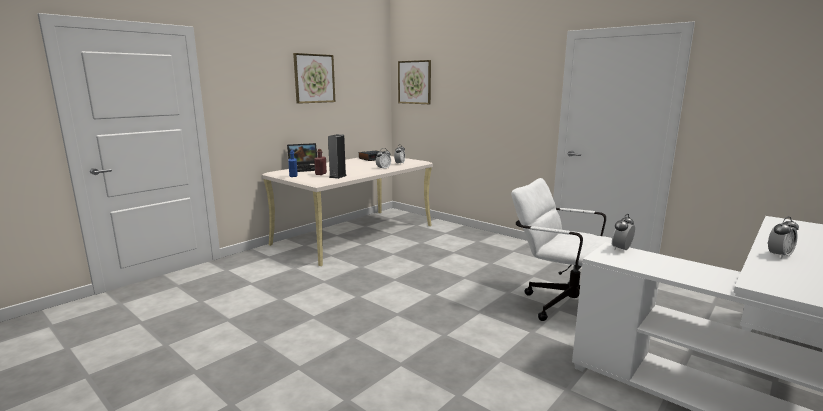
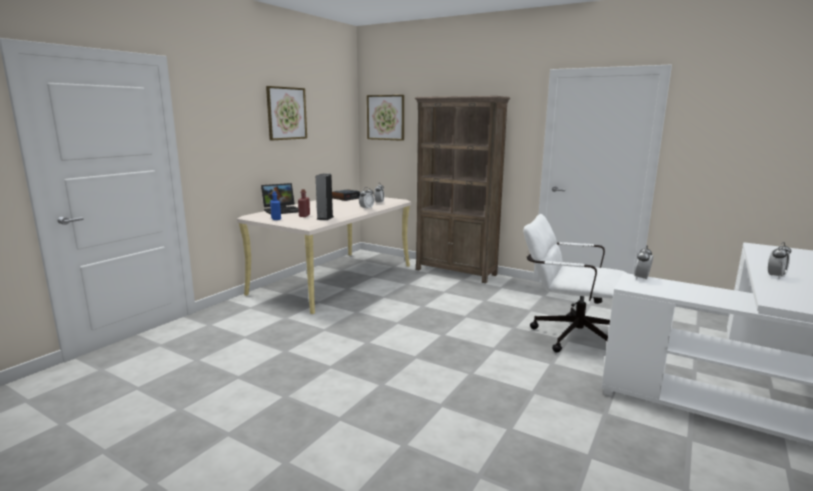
camera: 10 degrees left, 0 degrees up
(474, 234) = (456, 272): none -> brown bookcase

